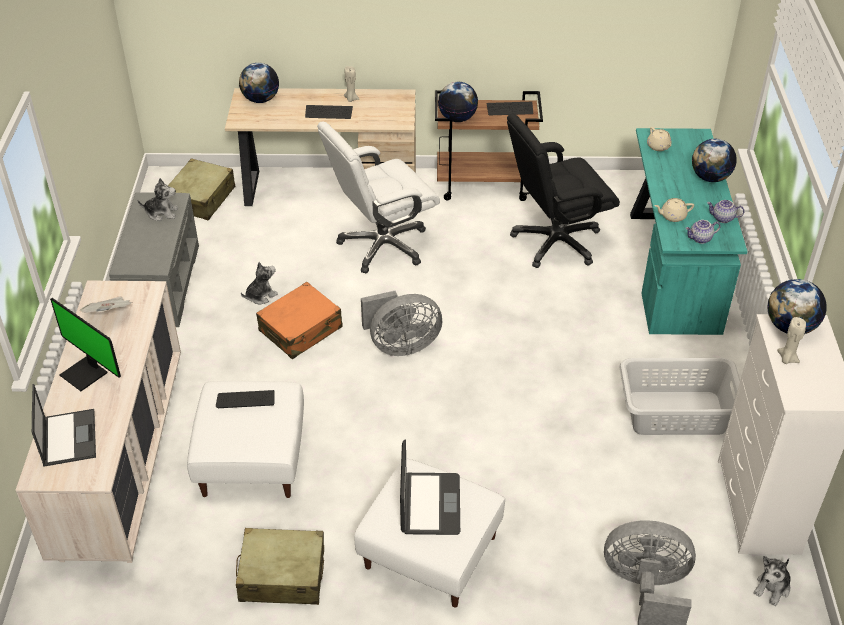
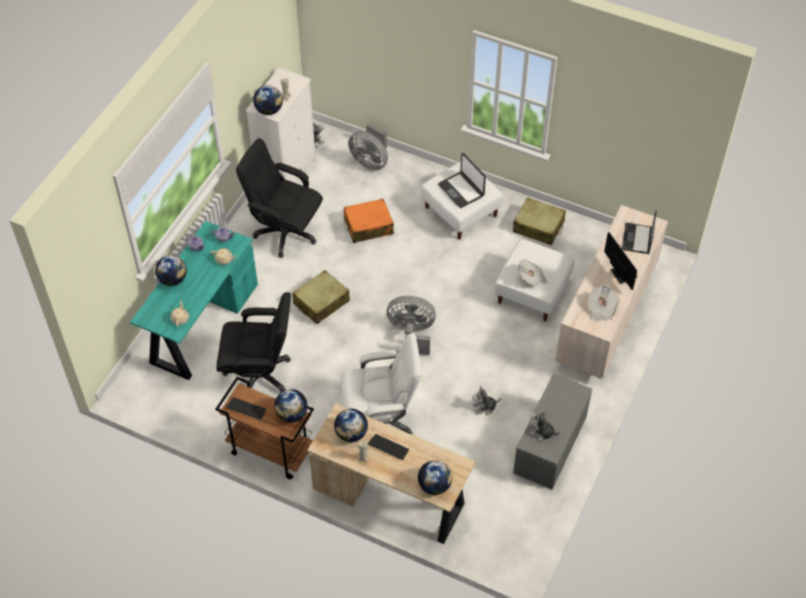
camera: 155 degrees left, 10 degrees up
(201, 198) = (495, 526): beige suitcase -> beige suitcase (321, 302)
(245, 400) = (531, 278): keyboard -> newspaper
(301, 329) = (469, 369): orange suitcase -> orange suitcase (368, 226)
(377, 111) = (351, 434): none -> globe
(429, 504) = (461, 190): laptop -> laptop turned 60 degrees counterclockwise
(676, 414) = (285, 232): grey laundry basket -> black office chair

